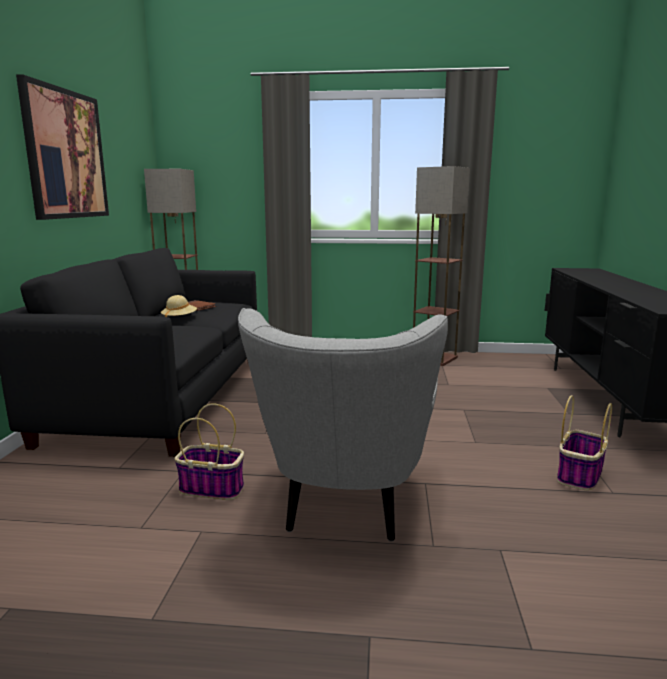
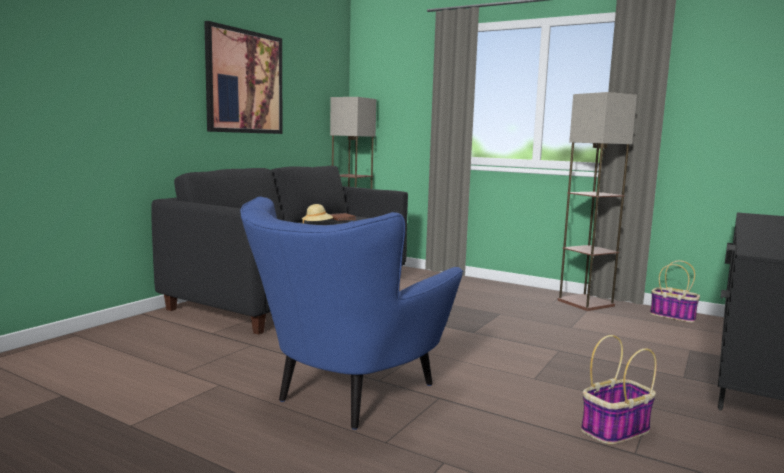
camera: 25 degrees right, 5 degrees down
(213, 488) = (259, 360): basket -> basket (673, 316)
(346, 505) = (348, 396): grey armchair -> blue armchair

